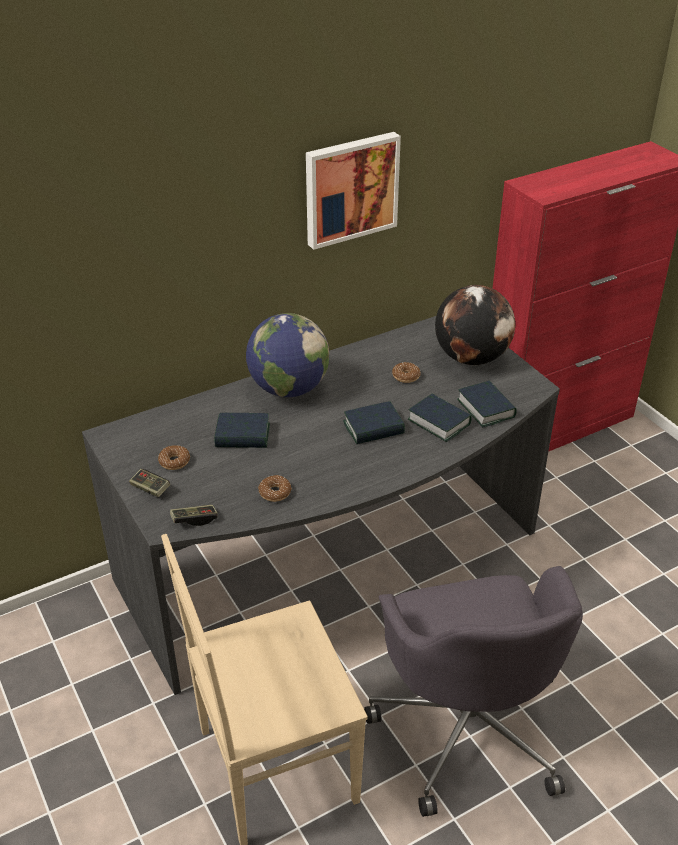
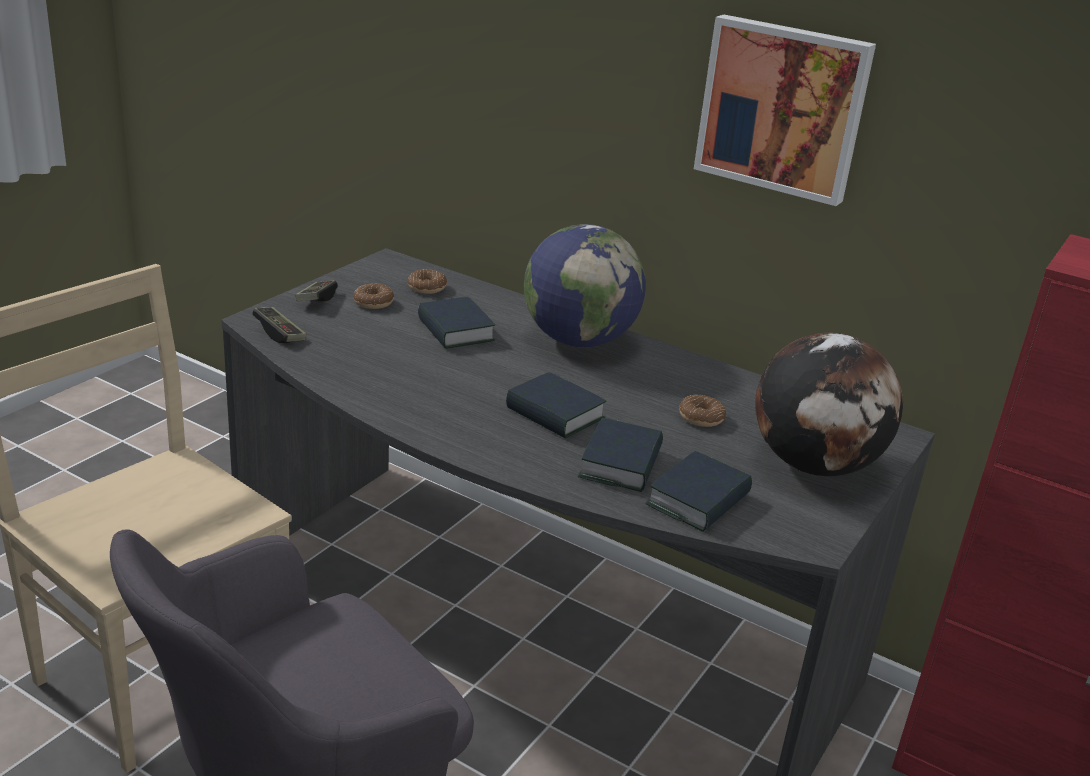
camera: 60 degrees right, 10 degrees down
(275, 492) = (363, 371): donut -> donut (426, 288)

